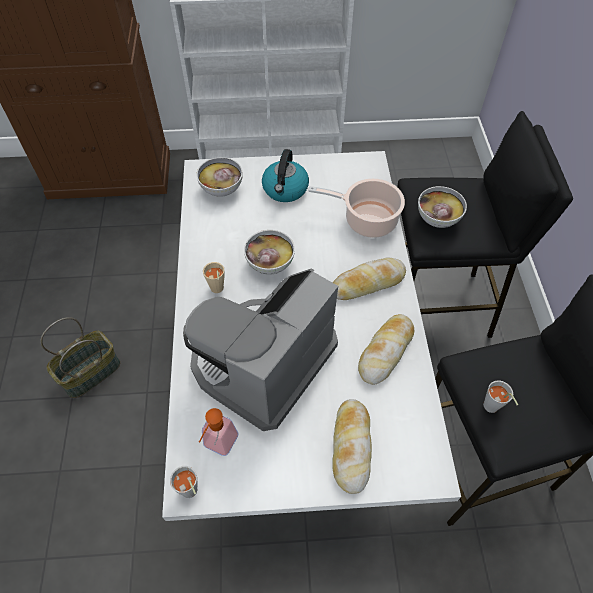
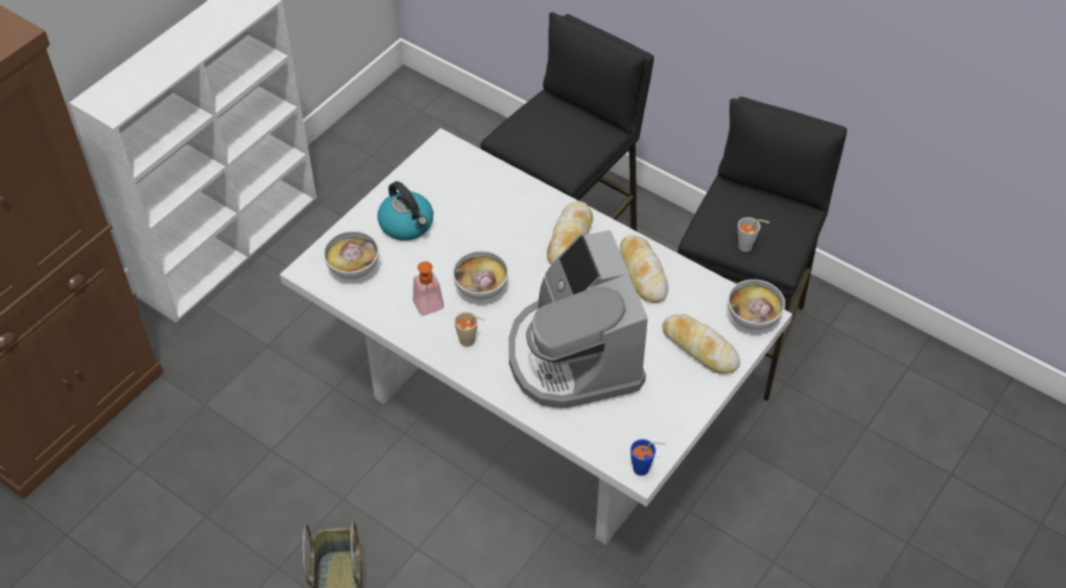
camera: 50 degrees left, 5 degrees down
(190, 493) = (645, 469): grey cup -> blue cup
(218, 445) = (621, 429): soap dispenser -> soap dispenser (430, 308)
(367, 220) = (505, 195): cooking pot -> none
(437, 219) = (554, 150): bowl -> bowl (752, 318)

